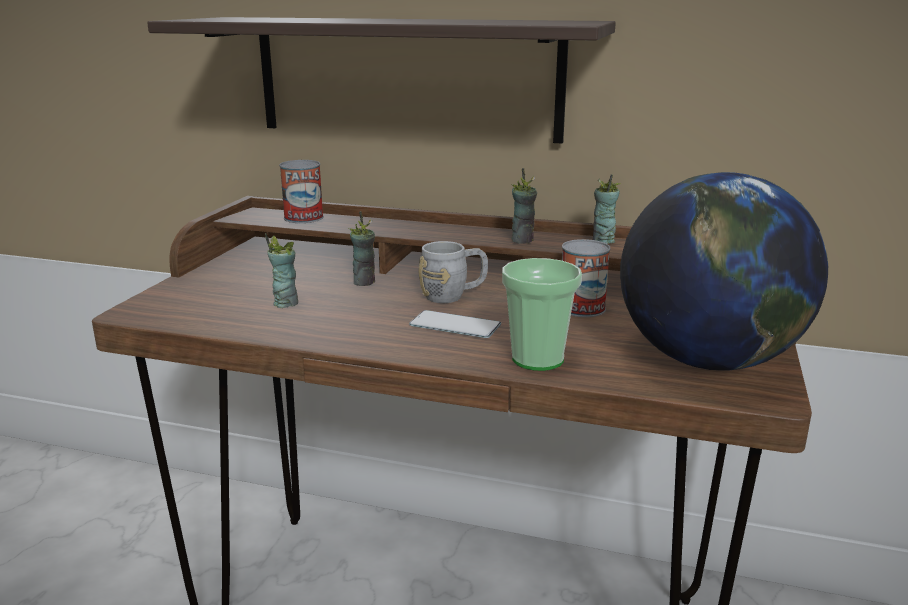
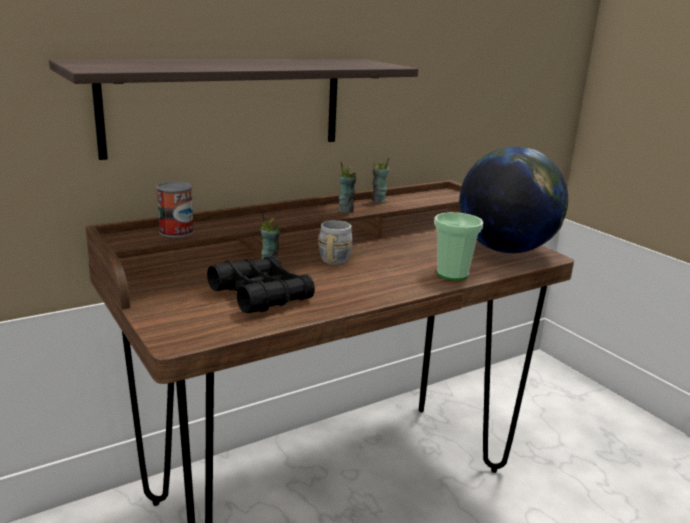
camera: 50 degrees left, 0 degrees up
(285, 303) = (261, 295): cup -> black binoculars
(455, 325) = (380, 272): phone -> none
(582, 308) = (408, 243): can -> none

